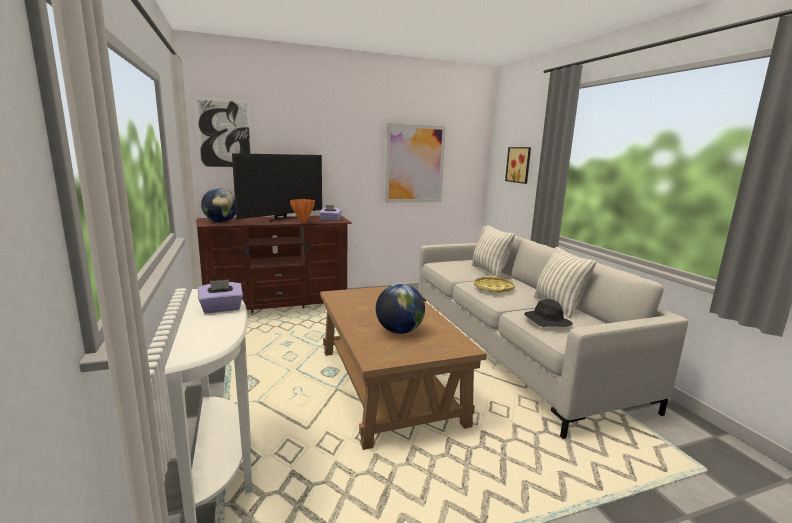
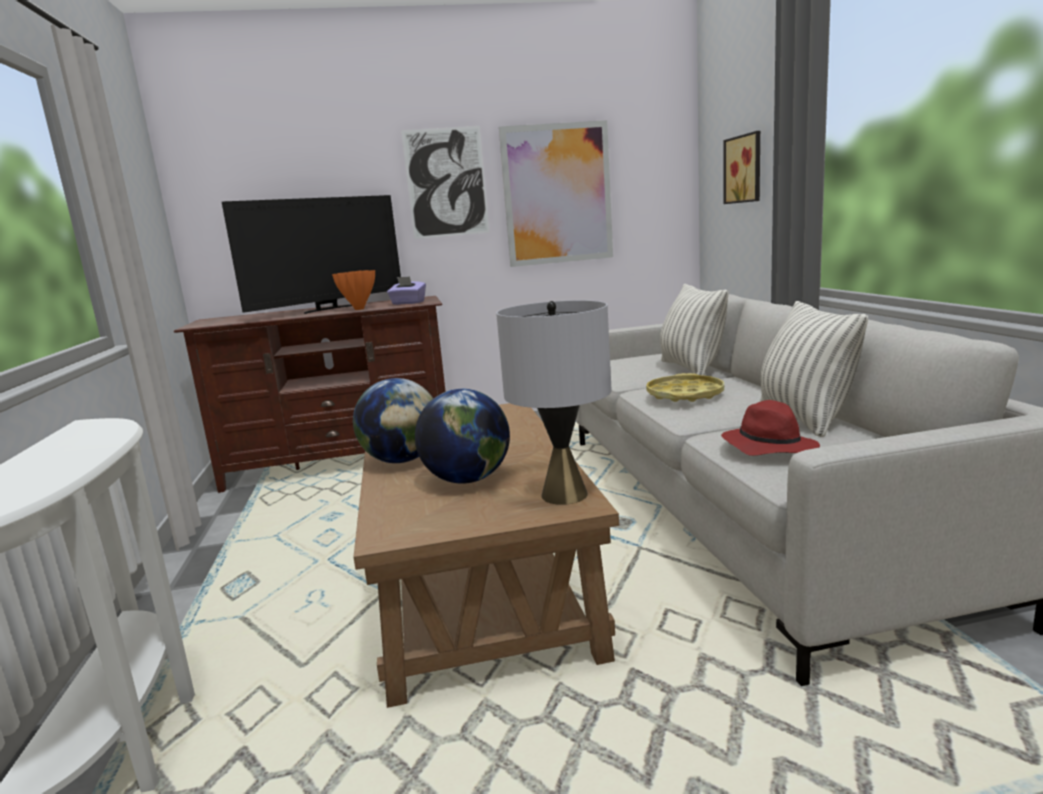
camera: 10 degrees right, 0 degrees up
(221, 222) = (226, 321): globe -> globe (402, 460)
(221, 309) = (81, 448): purple tissue box -> none
(224, 134) = (225, 177): picture -> picture (446, 182)
(455, 342) = (564, 495): none -> grey table lamp
(546, 321) = (767, 446): black hat -> red hat

